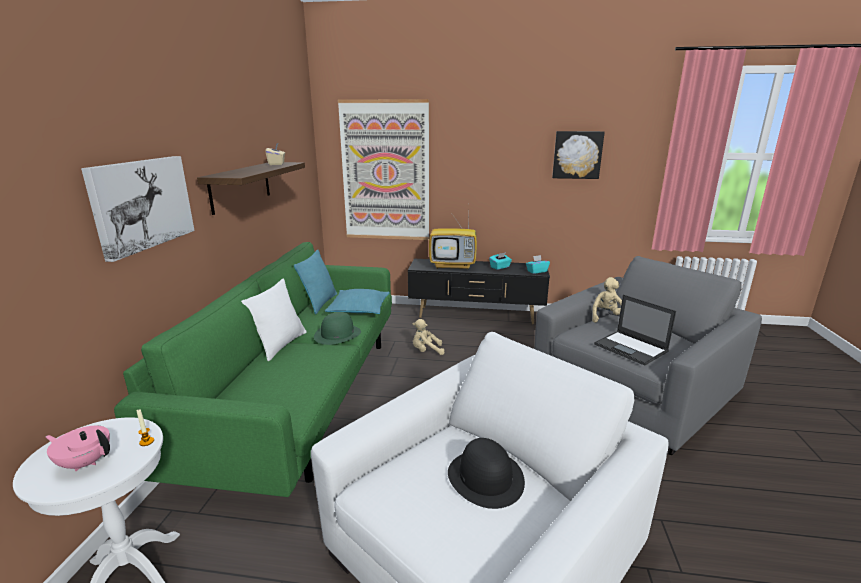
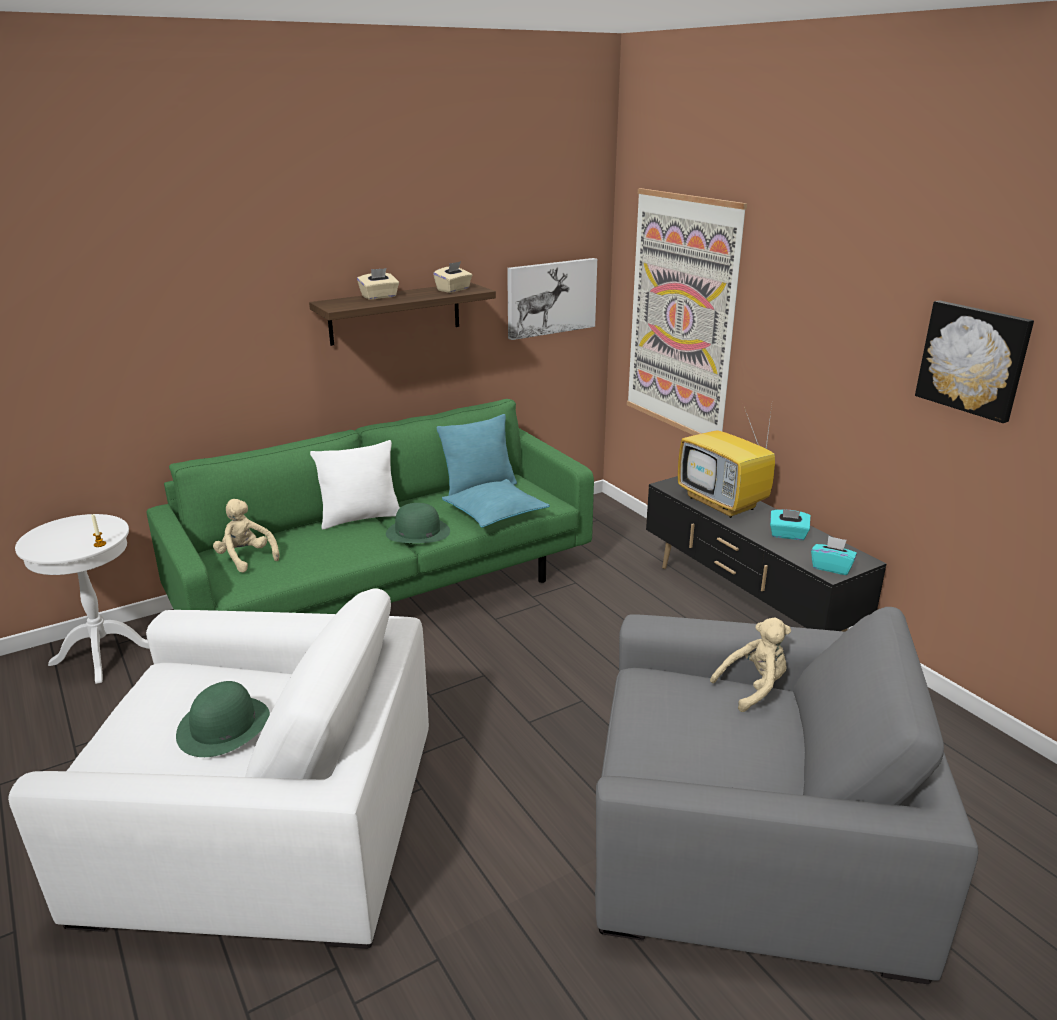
camera: 50 degrees right, 5 degrees up
(85, 462) = (62, 539): pink teapot -> none
(142, 204) = (218, 327): picture -> picture (551, 297)
(242, 170) = (379, 297): none -> beige tissue box
(426, 351) = (584, 615): beige plush toy -> beige plush toy (246, 558)
(485, 477) = (223, 726): black hat -> green hat
(631, 348) = (660, 741): laptop -> none

